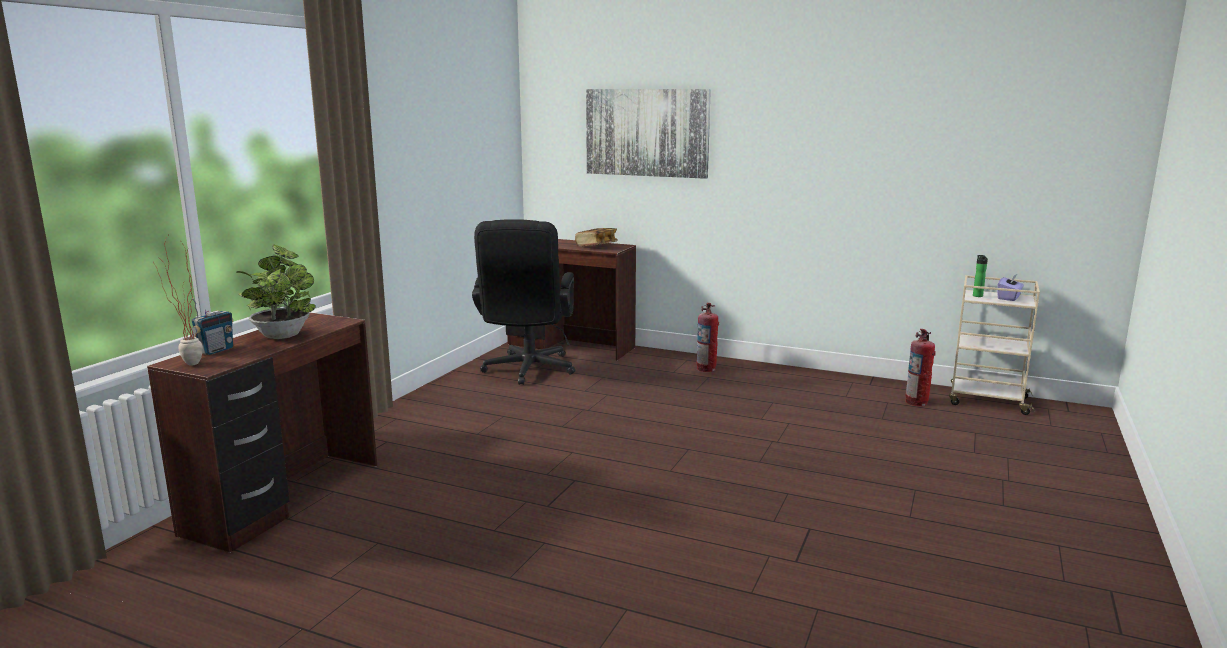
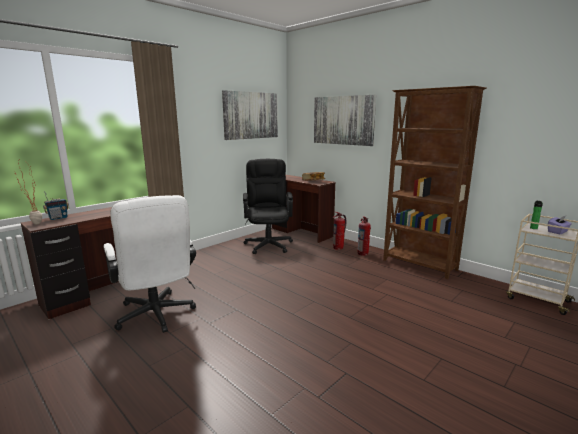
camera: 20 degrees right, 0 degrees up
(282, 334) = (98, 213): potted plant -> none
(443, 513) = (156, 317): none -> white office chair
(471, 124) = (251, 115): none -> picture
(527, 371) = (268, 243): black office chair -> black office chair turned 150 degrees clockwise
(806, 376) = (419, 265): none -> brown bookcase
(917, 402) = (483, 293): fire extinguisher -> fire extinguisher (338, 247)

